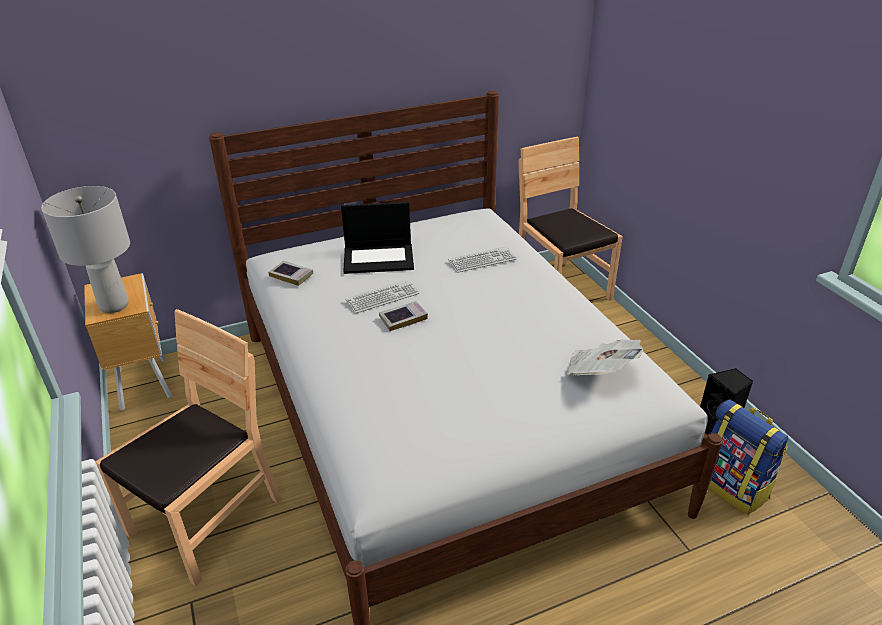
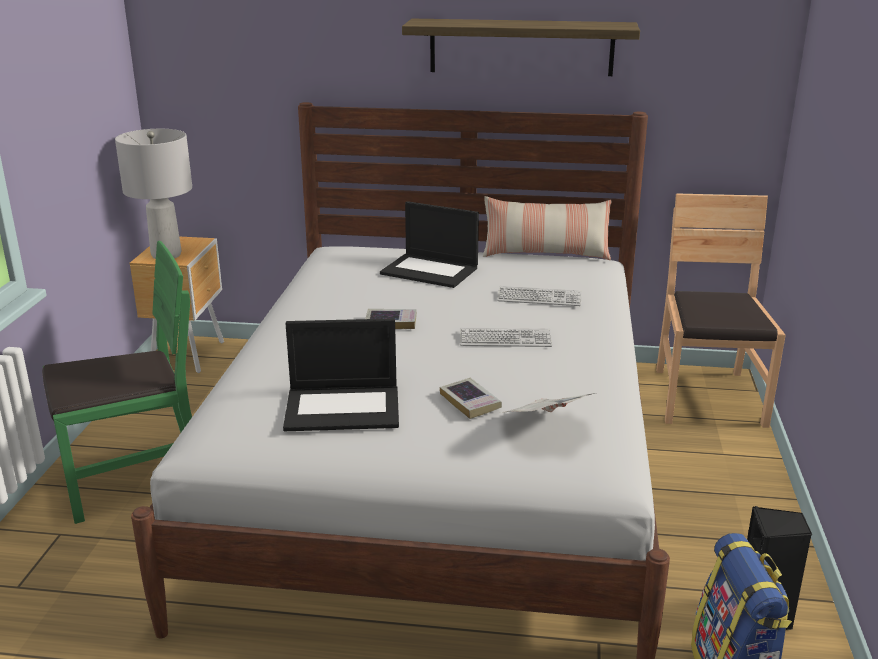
camera: 30 degrees right, 10 degrees down
(206, 518) = (134, 476): brown chair -> green chair
(291, 275) = (329, 264): book -> book (470, 402)
(382, 297) = (393, 301): keyboard -> keyboard (505, 339)
(396, 53) = (521, 47): none -> shelf
(440, 216) = (545, 254): none -> pillow
(454, 412) = (344, 408): none -> laptop

